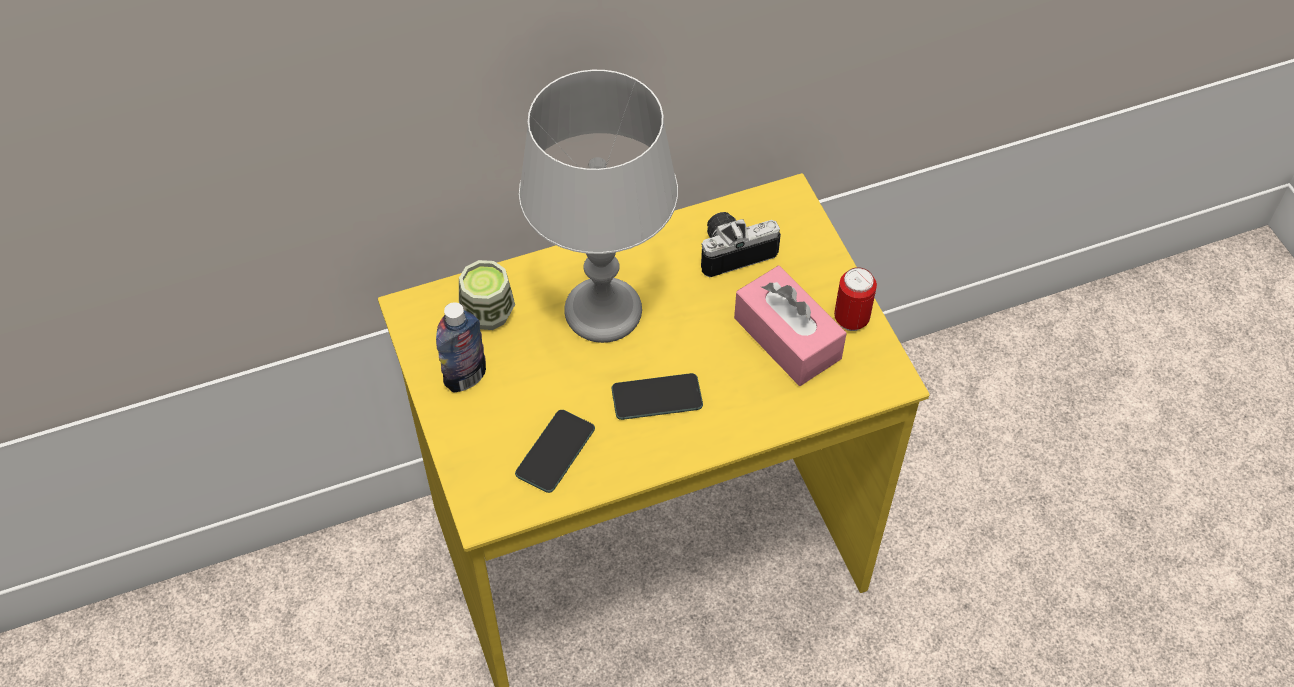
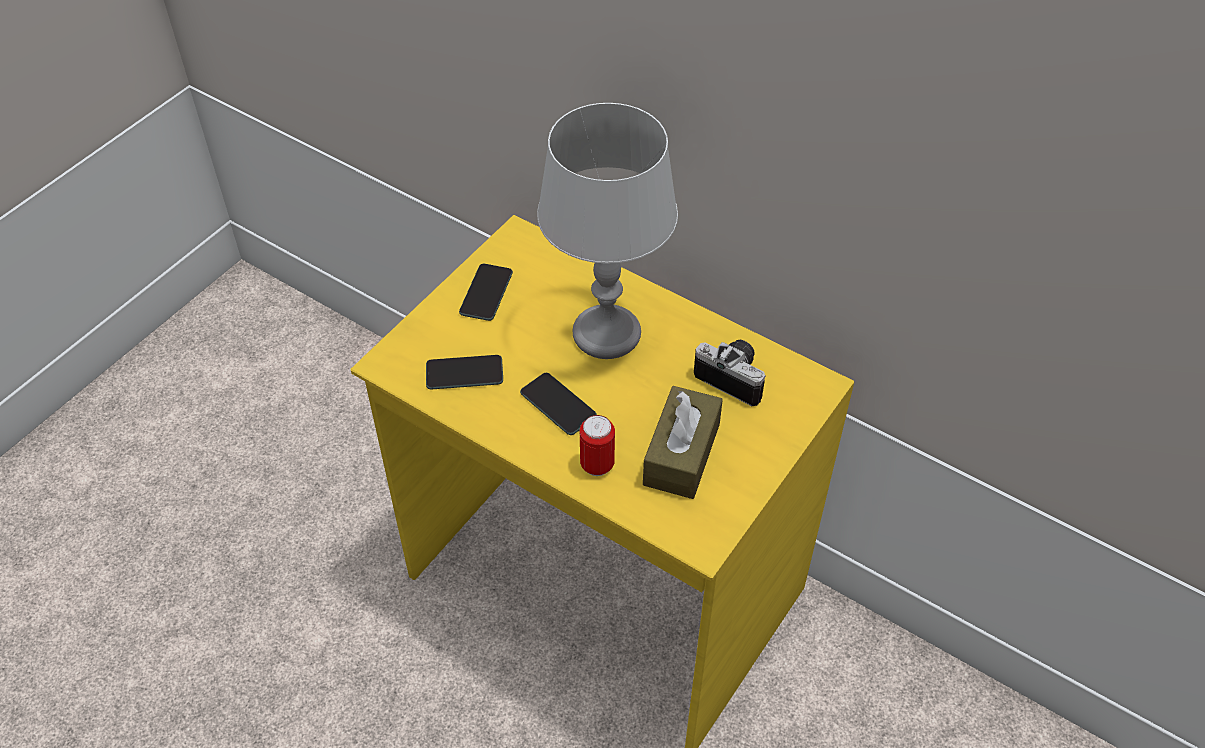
camera: 55 degrees right, 5 degrees down
(465, 377) = (486, 293): bottle -> phone
(488, 313) = (550, 274): cup -> none
(787, 338) = (681, 454): pink tissue box -> brown tissue box
(851, 319) = (737, 486): can -> can (597, 465)

